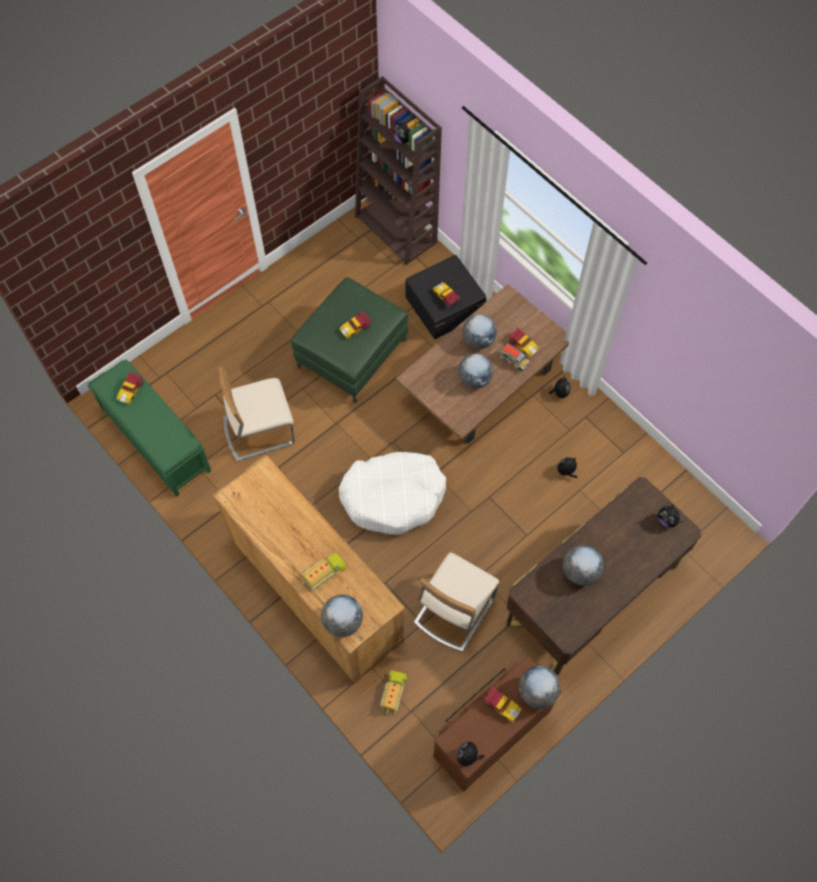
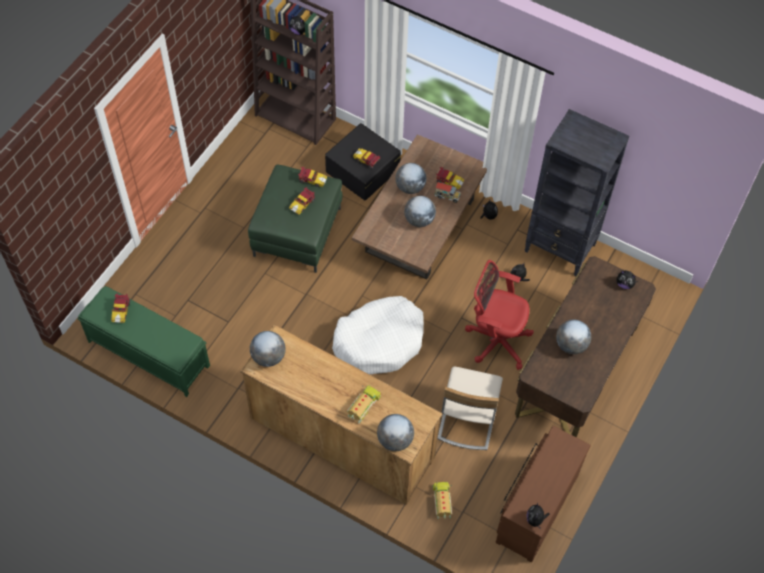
camera: 20 degrees left, 5 degrees down
(259, 430) = (239, 319): beige chair -> none
(501, 705) = (546, 471): toy car -> toy car (312, 180)
(516, 532) = (495, 340): none -> red office chair
(537, 692) = (571, 451): globe -> globe (268, 357)
(625, 451) = (560, 248): none -> black bookcase

